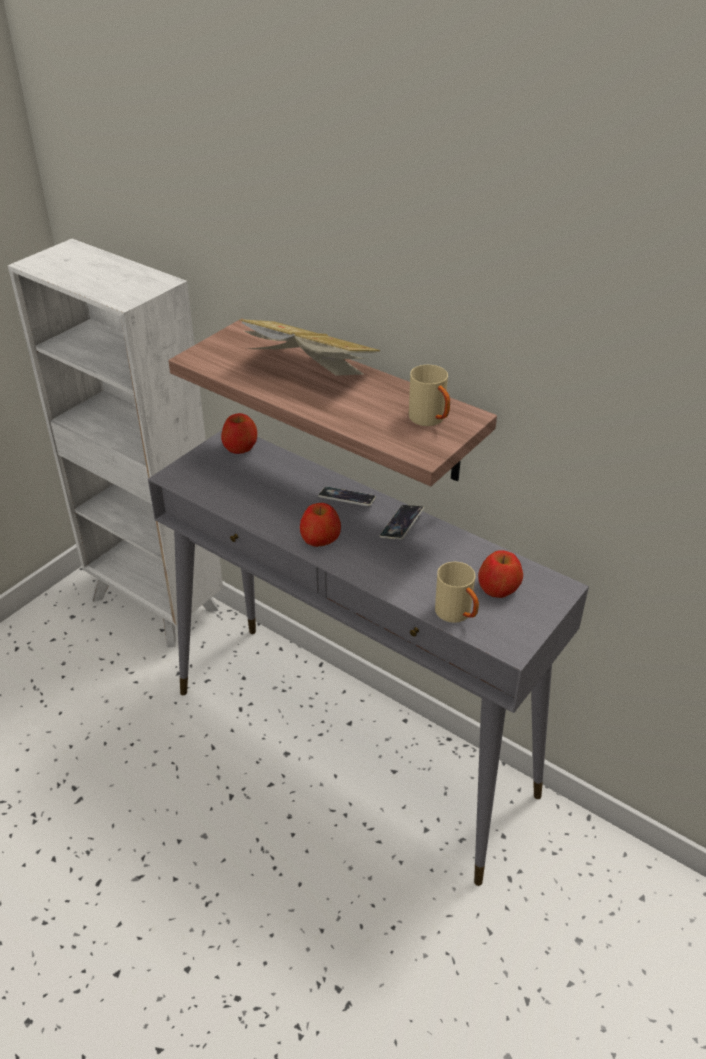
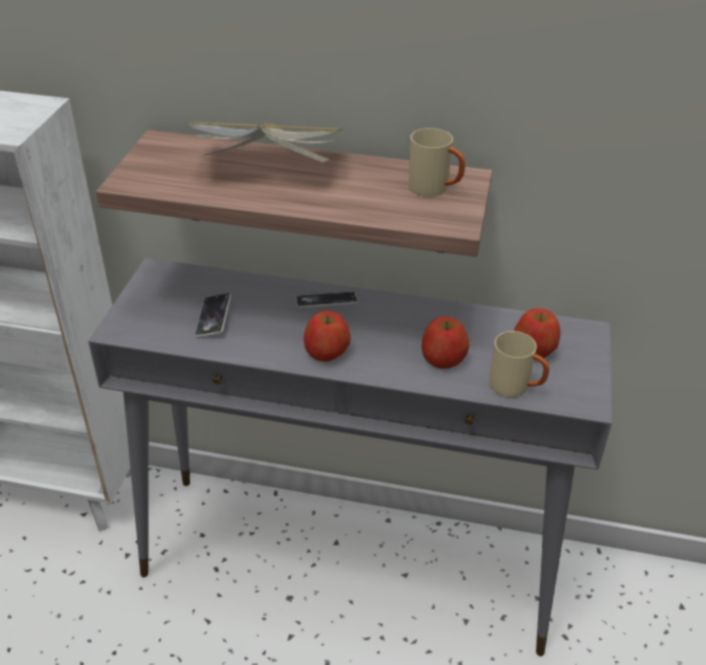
camera: 25 degrees left, 0 degrees up
(240, 446) = (173, 278): apple -> apple (443, 357)
(401, 525) = (399, 314): phone -> phone (213, 318)

